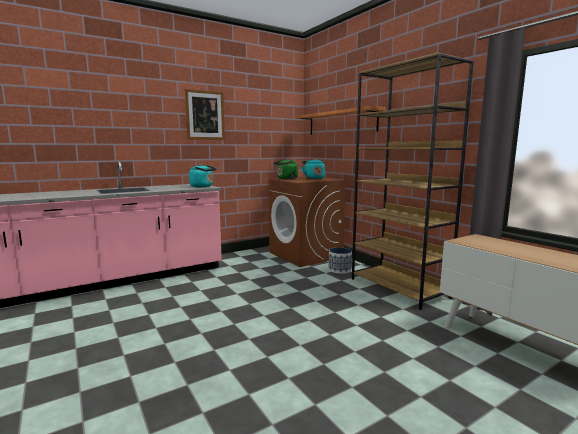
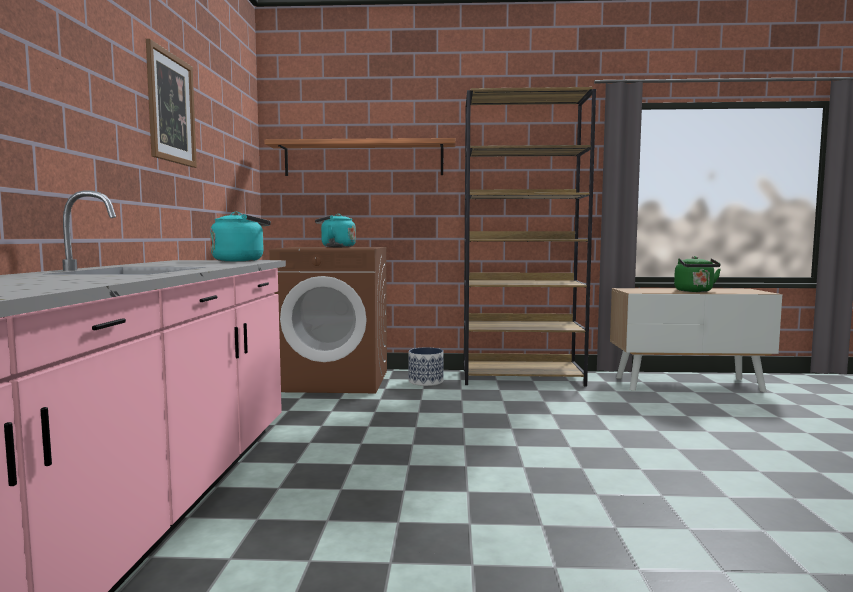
camera: 55 degrees left, 5 degrees down
(286, 179) = (309, 248): green kettle -> green kettle (695, 291)

